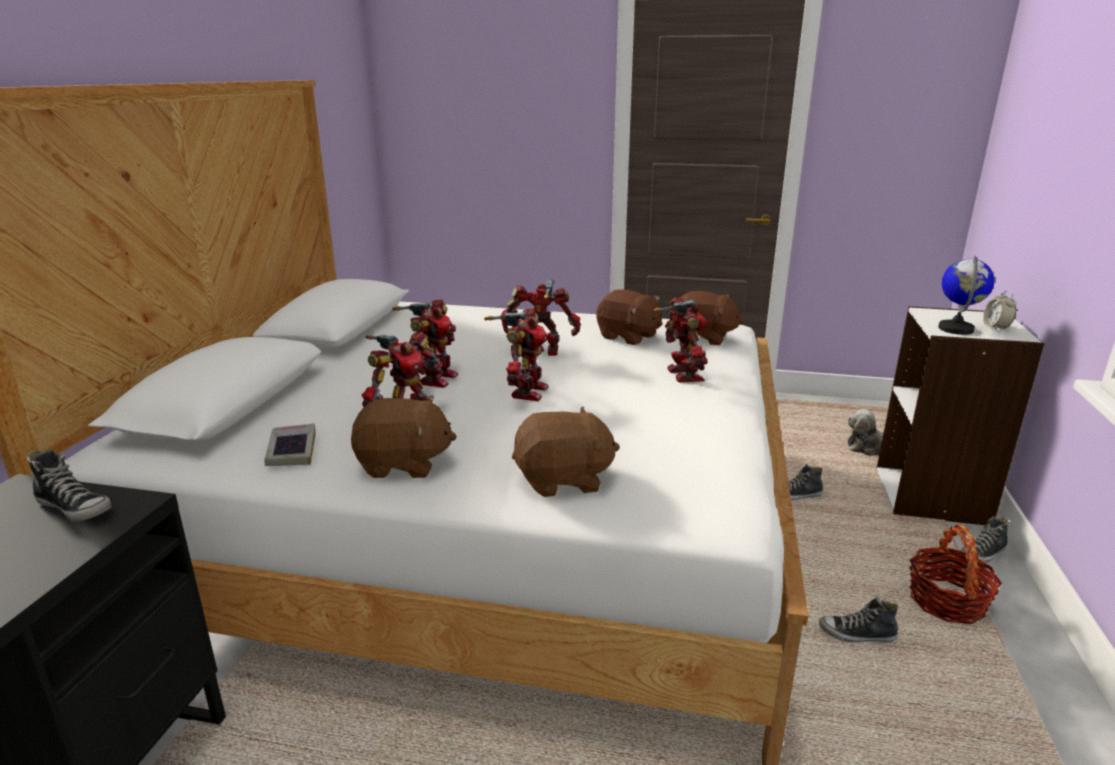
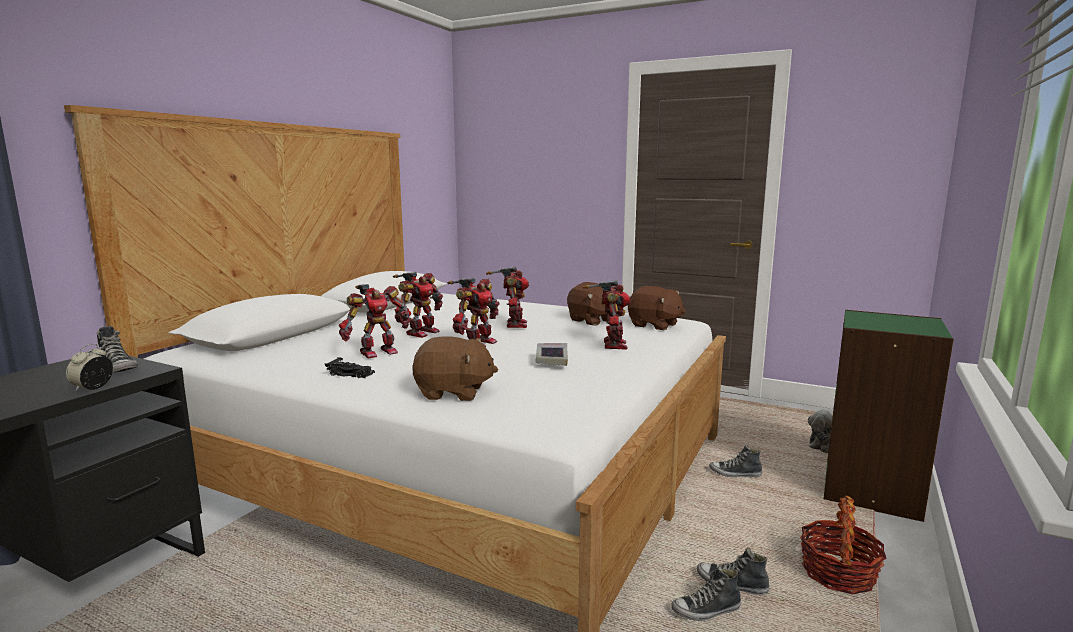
camera: 15 degrees right, 10 degrees down
(292, 451) = (286, 361): book -> book (551, 358)
(404, 464) = (351, 374): brown plush toy -> black toy car
(541, 352) = (514, 324): toy robot -> toy robot turned 75 degrees clockwise
(932, 496) = (872, 490): white bookcase -> green bookcase
(956, 329) = (873, 325): globe -> none
(982, 554) = (899, 542): shoe -> shoe (706, 611)
(995, 327) = (915, 326): alarm clock -> alarm clock (93, 388)

